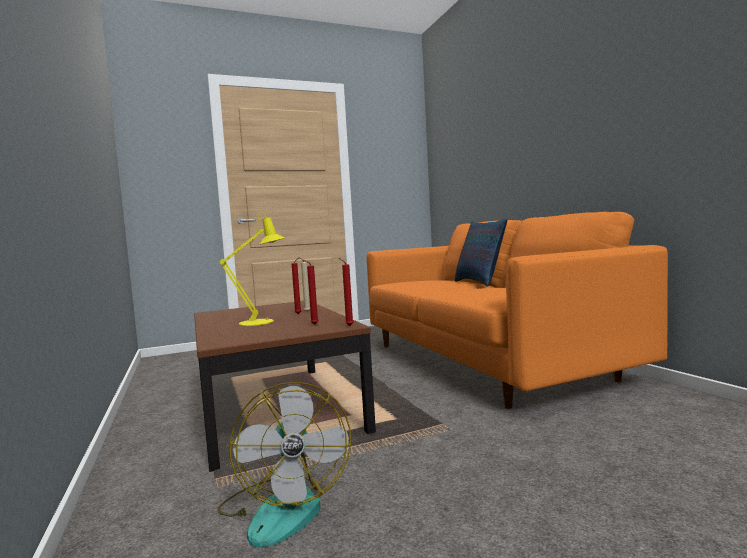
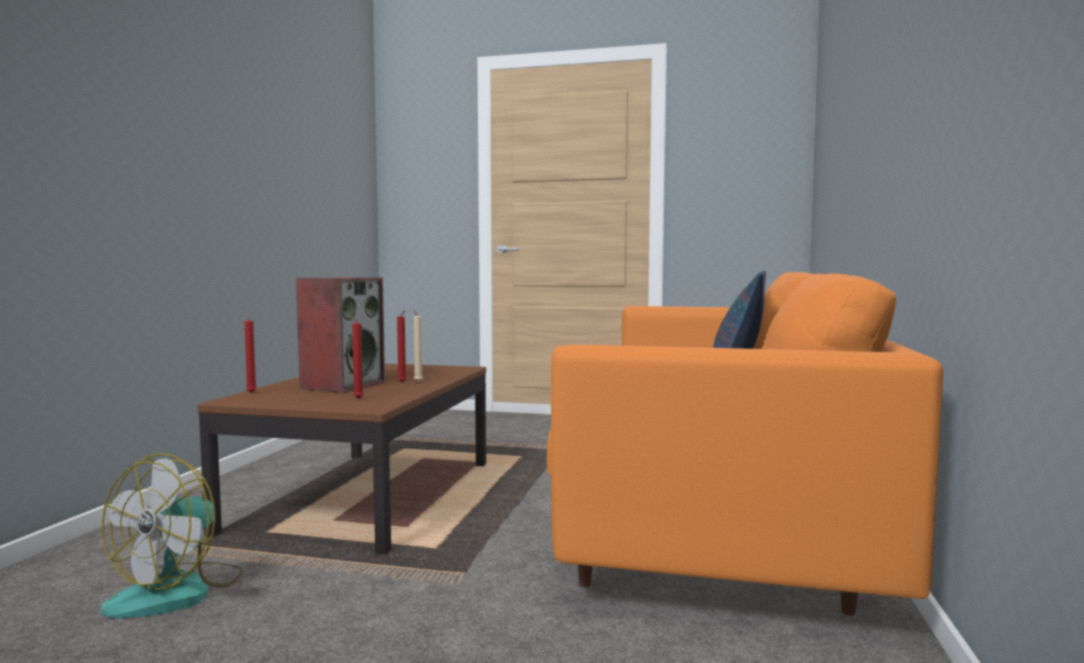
camera: 35 degrees right, 0 degrees up
(261, 322) = (343, 385): yellow table lamp -> speaker
(348, 326) = (371, 407): red candle -> red candle (251, 392)

